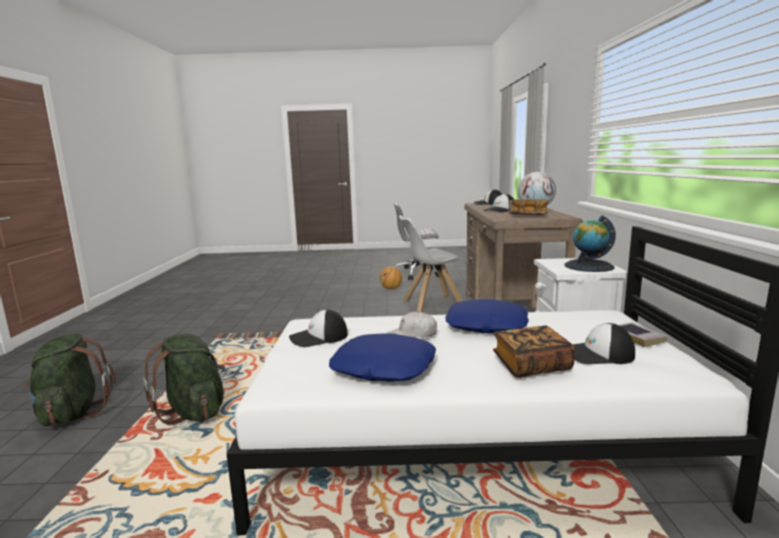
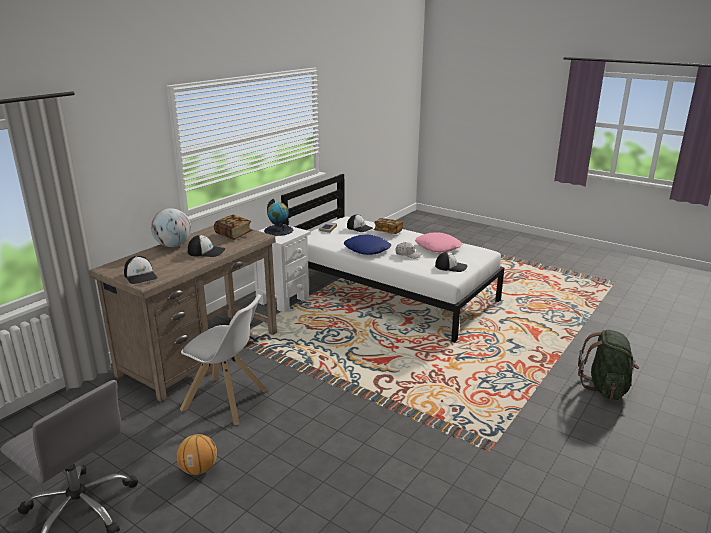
camera: 145 degrees left, 10 degrees up
(194, 411) = (517, 357): green backpack -> none
(383, 368) = (438, 247): blue pillow -> pink pillow

